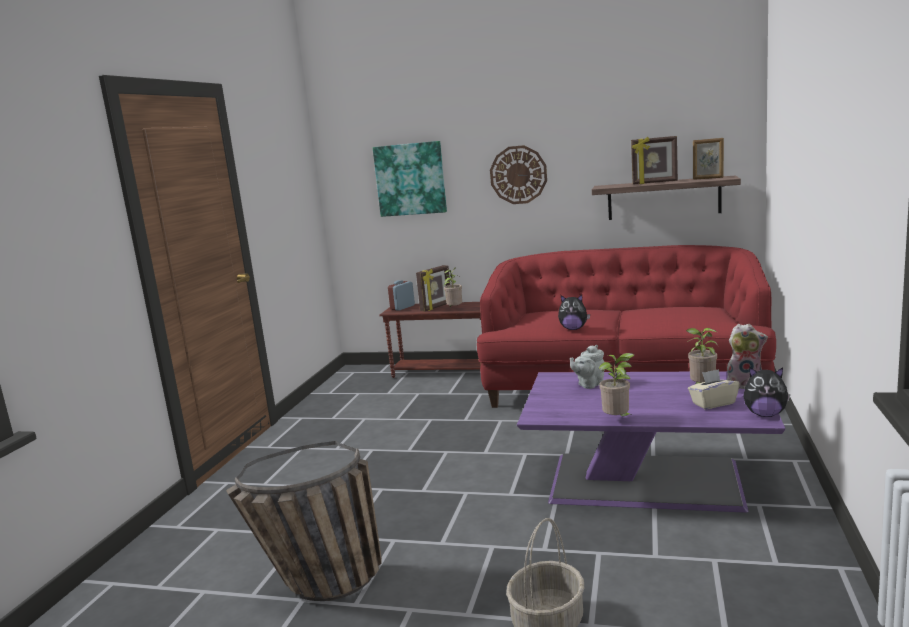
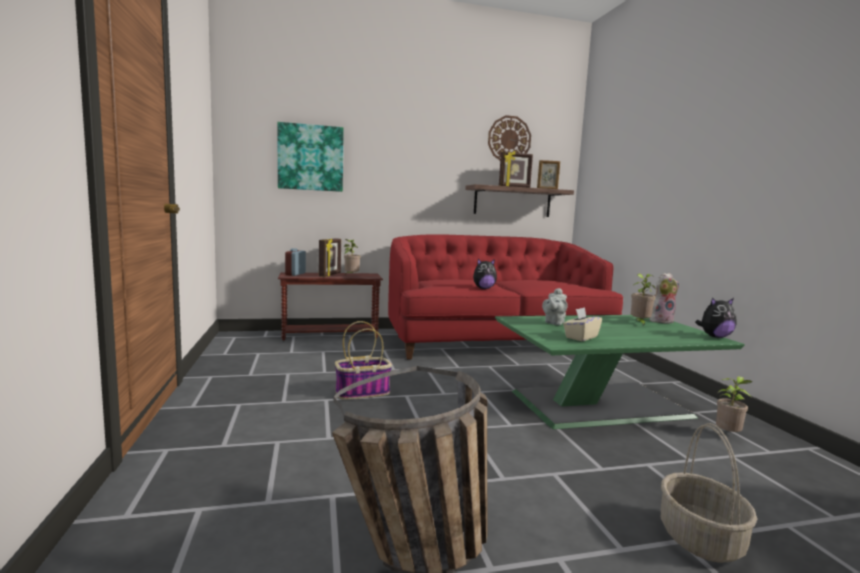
camera: 30 degrees left, 5 degrees down
(410, 444) = (363, 392): none -> basket
(518, 175) = (407, 168): wall clock -> wall clock (509, 139)
(618, 420) = (626, 343): potted plant -> potted plant (728, 435)
(648, 481) = (603, 403): purple coffee table -> green coffee table
(713, 403) = (667, 331): beige tissue box -> beige tissue box (581, 337)

